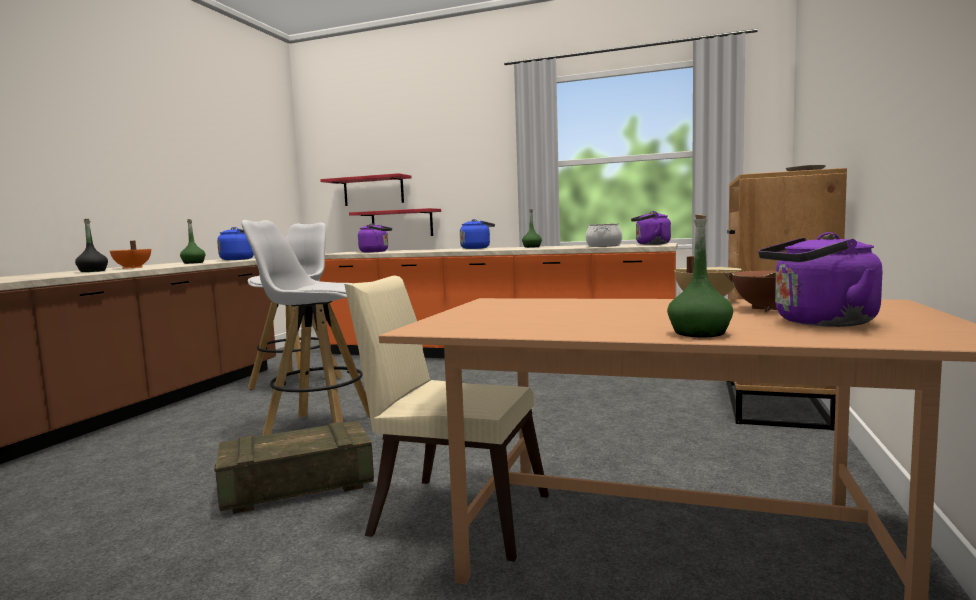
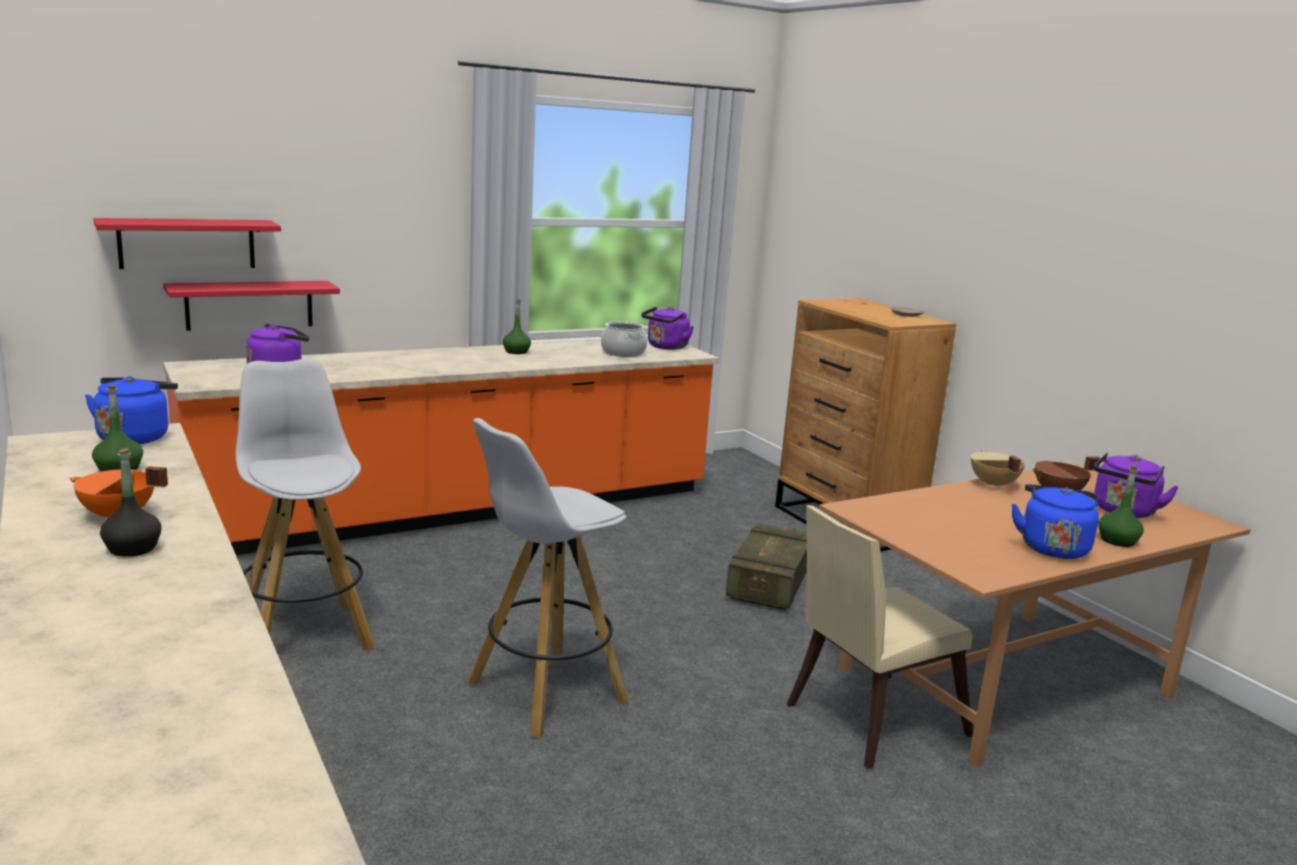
camera: 50 degrees left, 10 degrees up
(297, 487) = (707, 761): crate -> crate (769, 584)
(477, 248) = (432, 355): blue kettle -> blue kettle (1052, 547)

